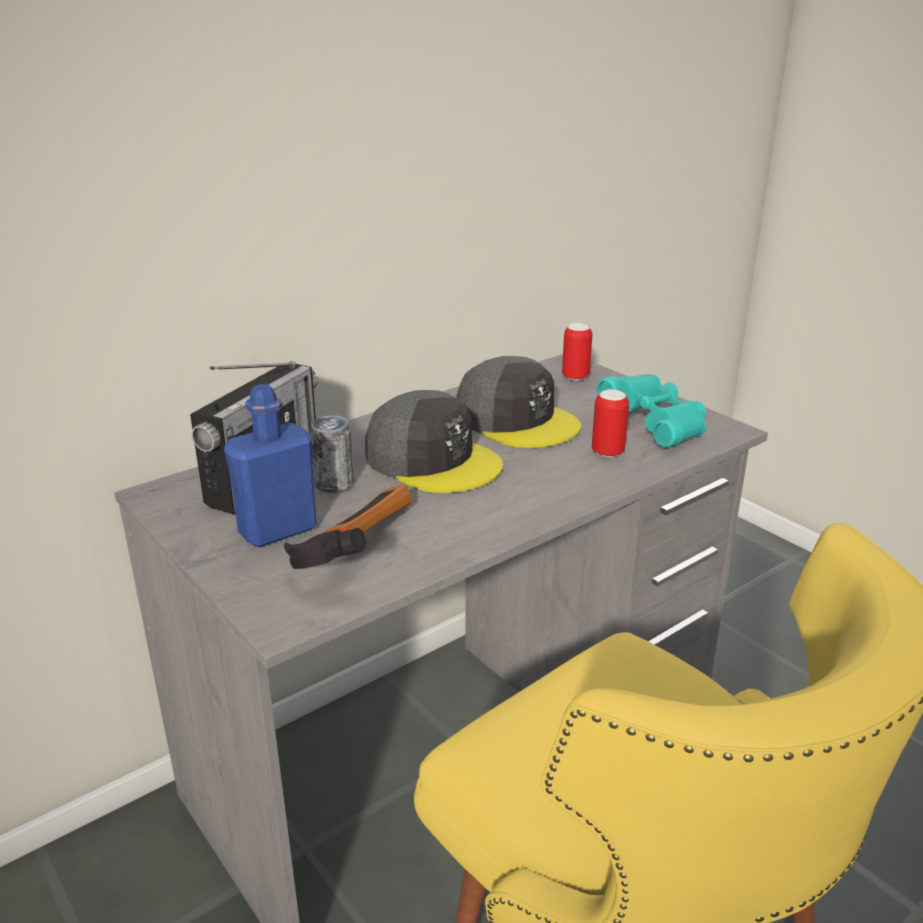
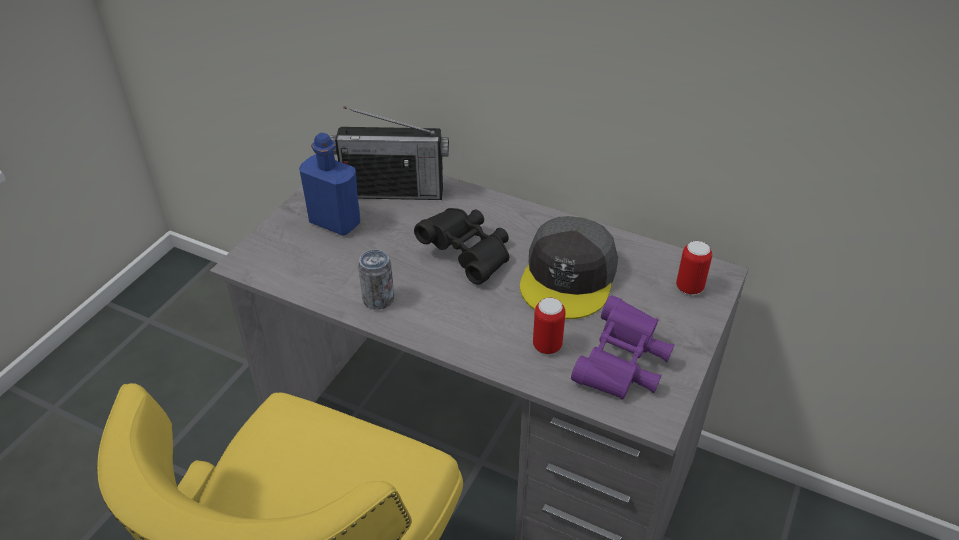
camera: 65 degrees right, 15 degrees up
(334, 484) = (404, 223): can -> can (378, 299)
(351, 551) = (326, 261): hammer -> none
(433, 460) = (468, 255): grey cap -> black binoculars
(656, 427) = (622, 366): turquoise binoculars -> purple binoculars

